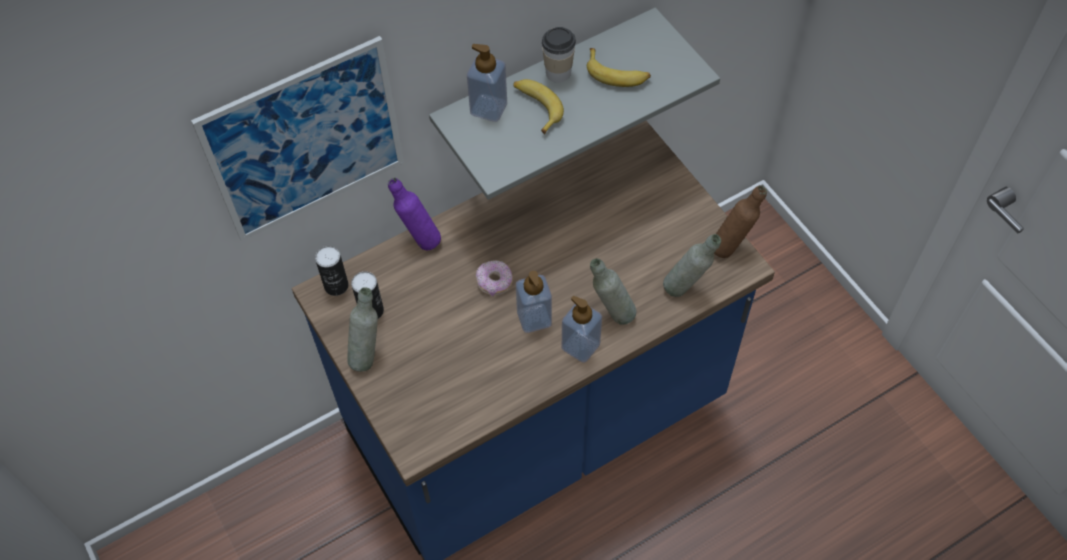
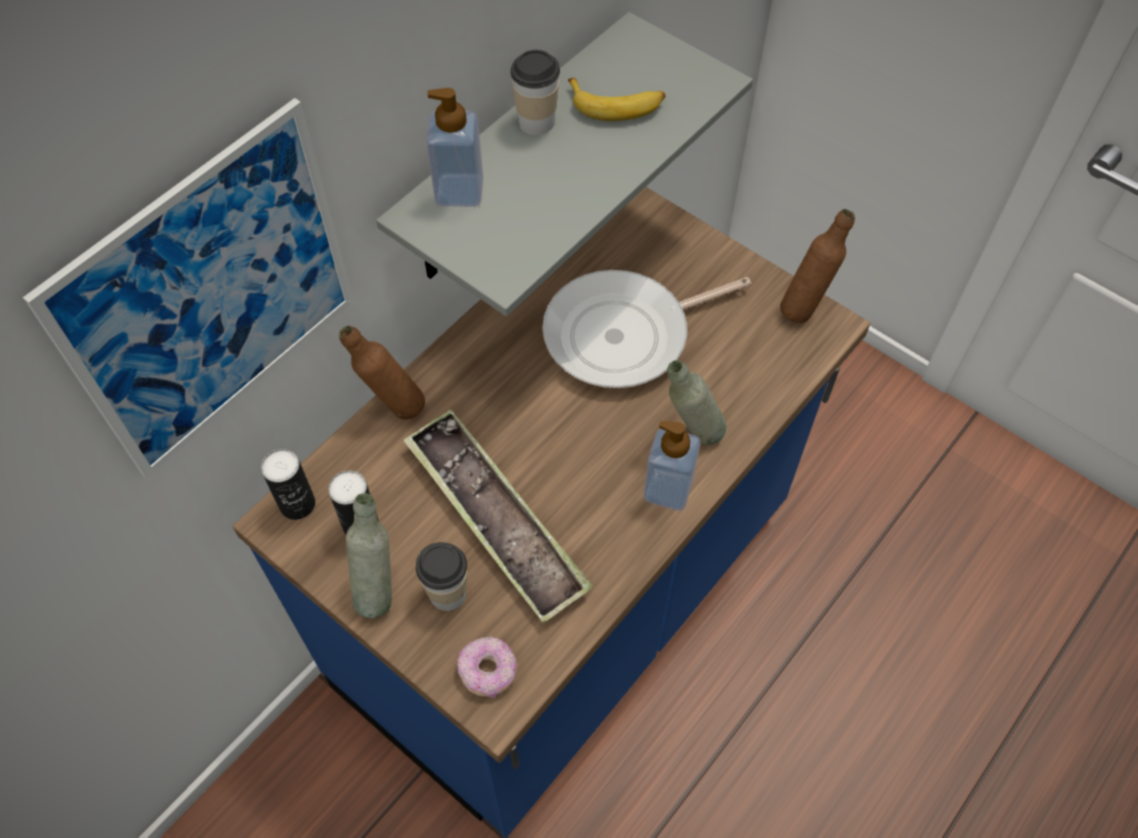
camera: 20 degrees left, 0 degrees up
(410, 370) = (447, 593): none -> cup
(419, 240) = (393, 408): purple bottle -> brown bottle
(458, 333) = (495, 520): none -> tray
(494, 282) = (518, 437): donut -> donut (488, 671)
(534, 318) = (591, 470): soap dispenser -> none
(536, 107) = (526, 173): banana -> none
(594, 232) = (624, 335): none -> frying pan
(686, 289) = (772, 375): grey bottle -> none

